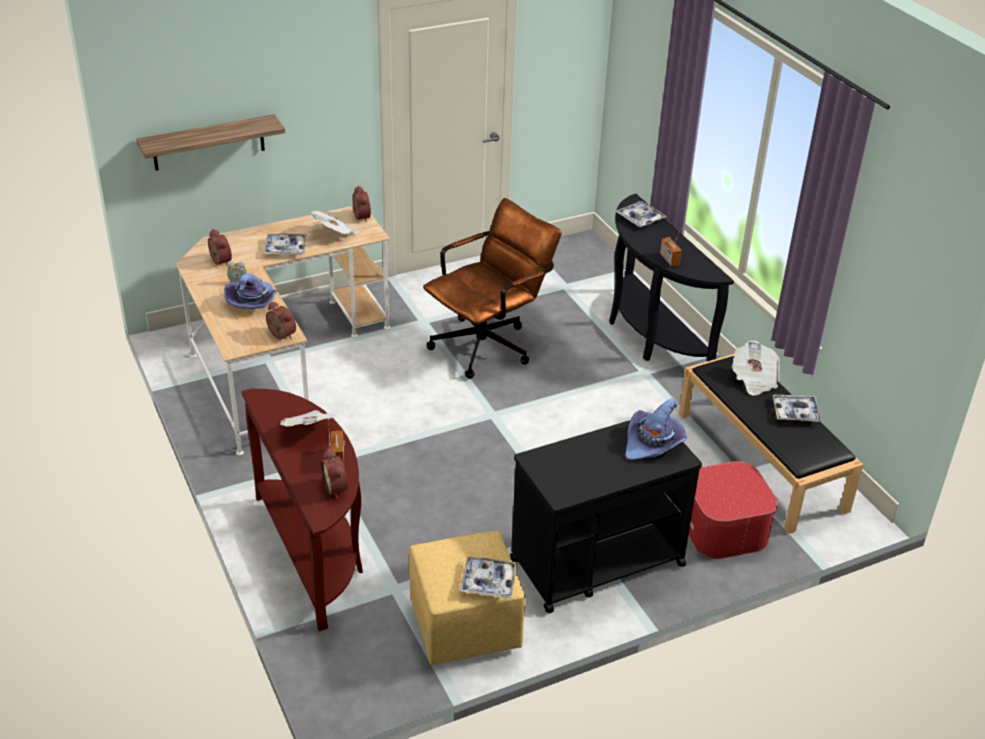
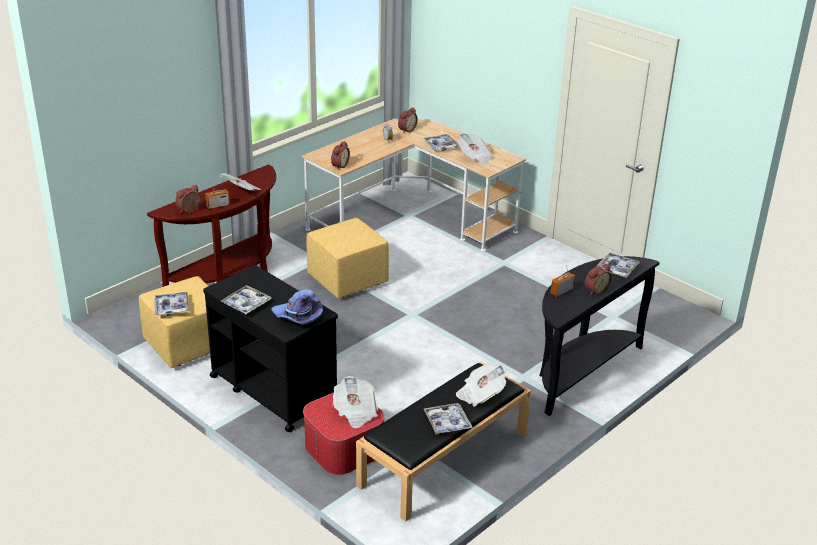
camera: 70 degrees right, 5 degrees down
(208, 143) = (454, 58): shelf -> none
(253, 301) = (370, 149): purple hat -> none
(360, 217) = (506, 161): alarm clock -> alarm clock (595, 290)
(388, 447) = (347, 280): none -> yellow ottoman
(489, 344) = (498, 296): brown office chair -> none
(607, 479) = (246, 304): none -> tray
(731, 481) = (355, 412): none -> newspaper

